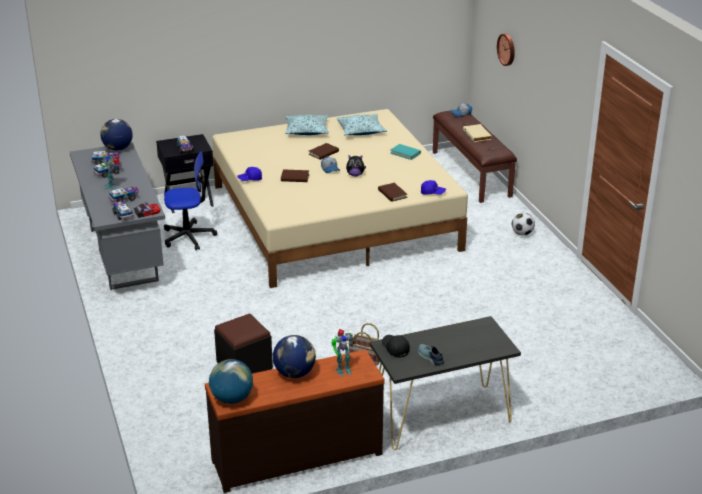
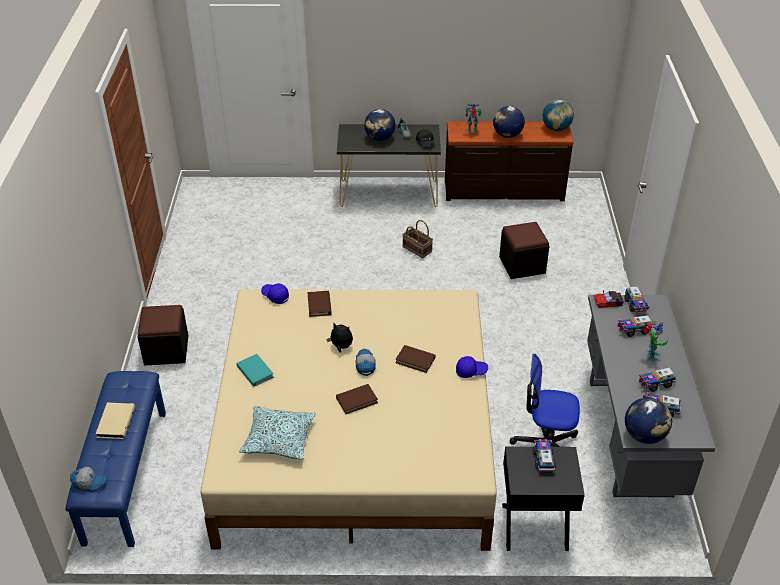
camera: 160 degrees left, 10 degrees up
(307, 130) = (353, 460): pillow -> none
(454, 343) = (380, 138): none -> globe
(471, 174) = (125, 475): brown bench -> blue bench
(507, 49) = (58, 314): wall clock -> none
(522, 233) = (166, 350): football -> black ottoman

